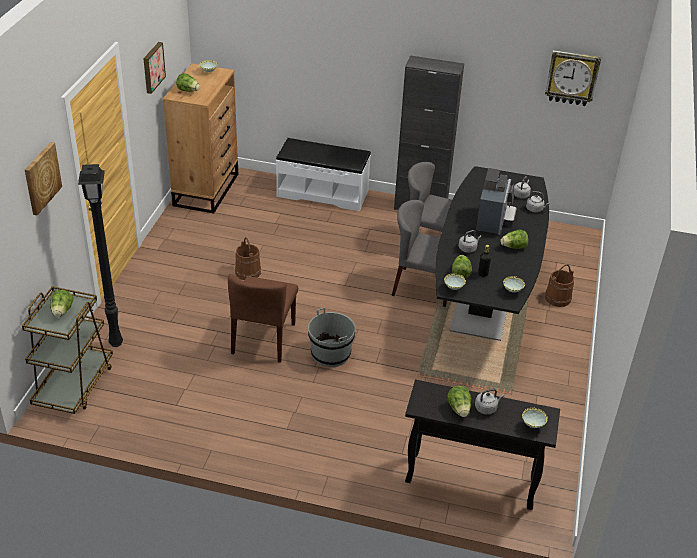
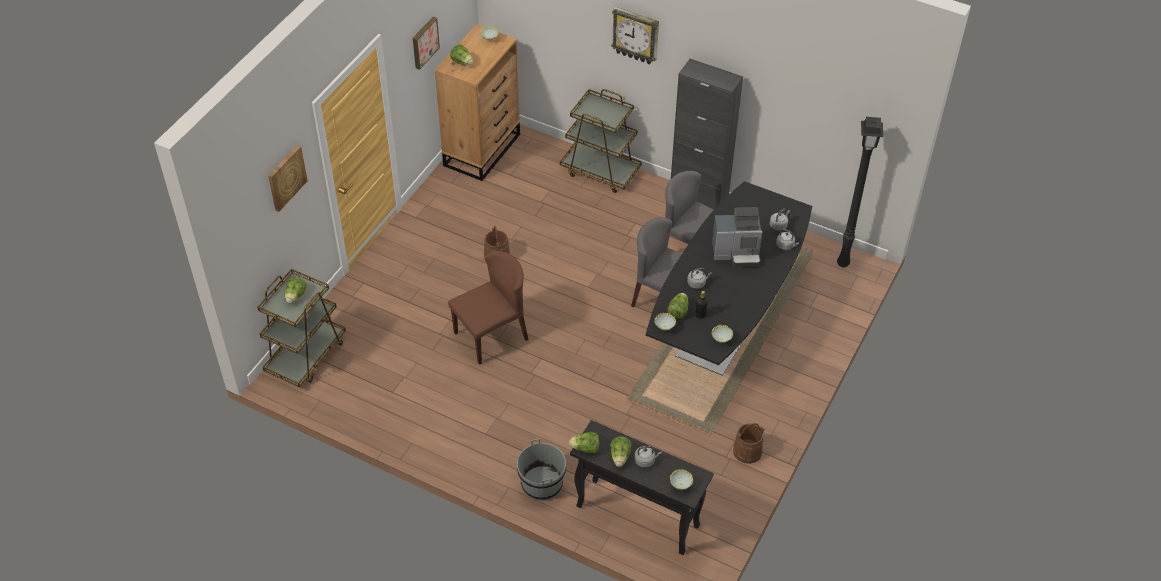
camera: 15 degrees right, 10 degrees up
(117, 343) = (353, 318): black floor lamp -> black floor lamp (843, 264)
(264, 339) = (491, 335): brown chair -> brown chair turned 150 degrees counterclockwise
(322, 193) = (600, 171): white bench -> brown cart
(330, 354) = (550, 362): grey bucket -> grey bucket (541, 484)
(494, 221) = (737, 254): coffee machine -> coffee machine turned 60 degrees clockwise
(513, 247) = (744, 288): lettuce -> lettuce (585, 448)
(558, 298) = (801, 336): brown bucket -> brown bucket (747, 451)
(572, 78) = (851, 110): wall clock -> wall clock (636, 35)

